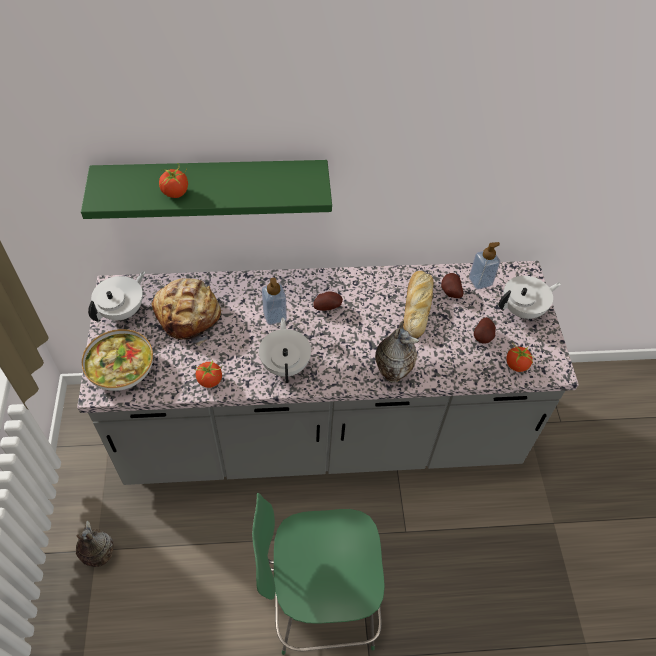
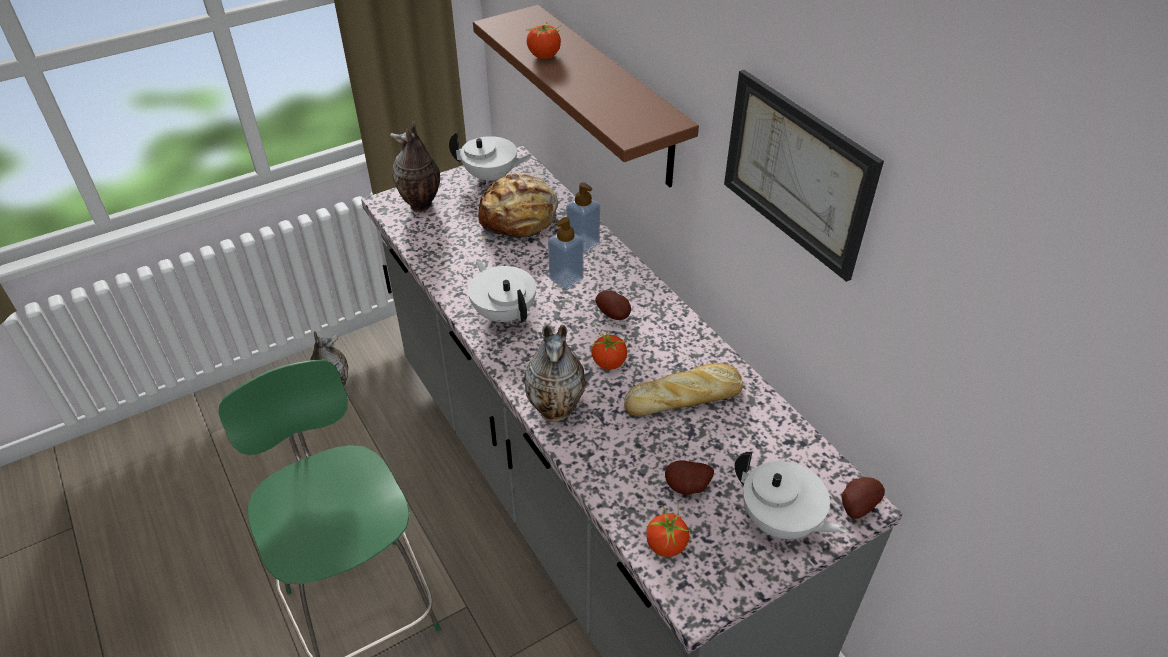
camera: 65 degrees right, 10 degrees down
(122, 369) = (421, 205): bowl -> vase
(210, 380) = (444, 266): tomato -> tomato (609, 363)
(213, 188) = (609, 97): green shelf -> brown shelf
(285, 364) = (504, 313): white teapot -> white teapot turned 90 degrees counterclockwise
(428, 143) = (797, 173): none -> picture
(449, 292) = (739, 424): potato -> potato (856, 506)
(480, 281) = (790, 452): soap dispenser -> soap dispenser (583, 243)

